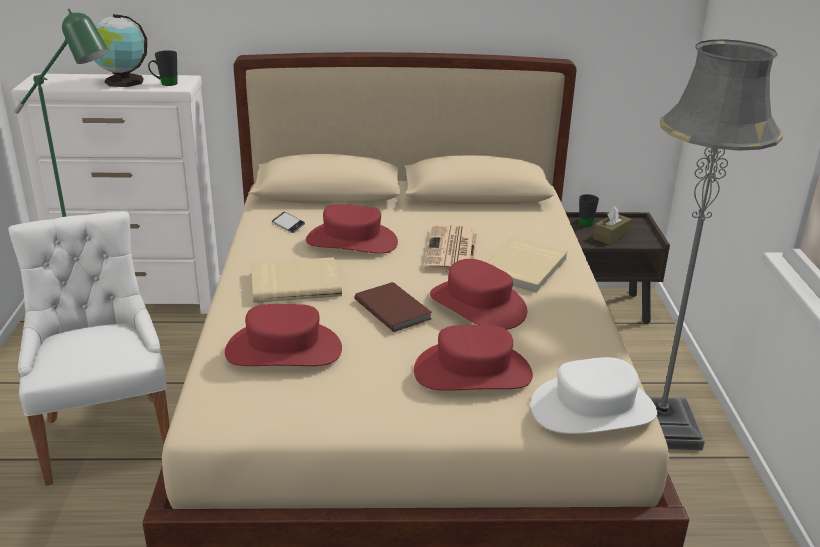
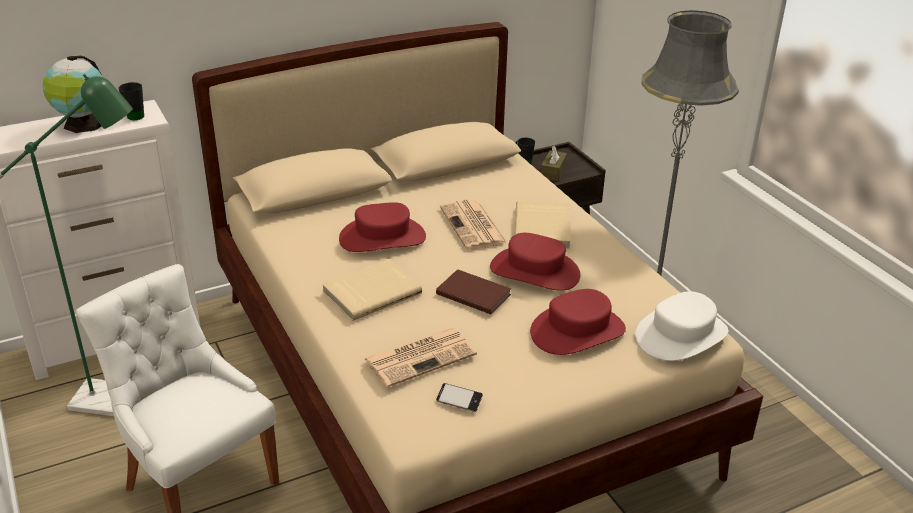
camera: 25 degrees left, 5 degrees up
(284, 350) = (421, 356): red hat -> newspaper
(288, 225) = (310, 235): phone -> phone (459, 400)

